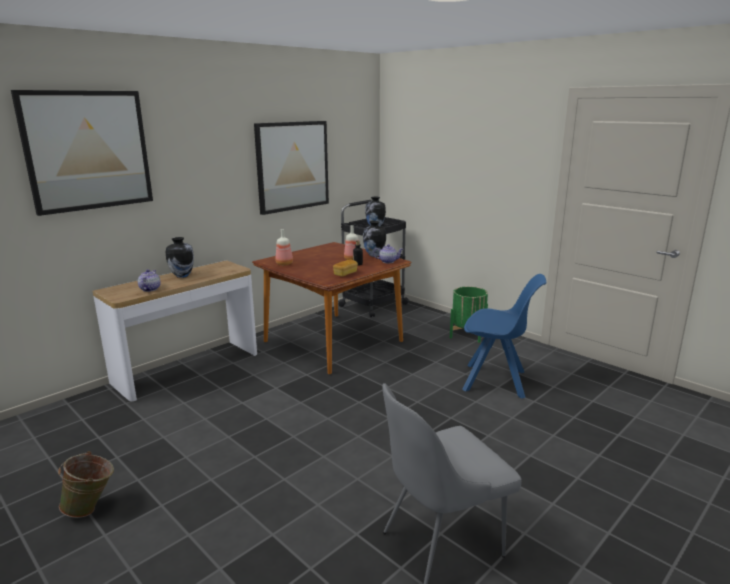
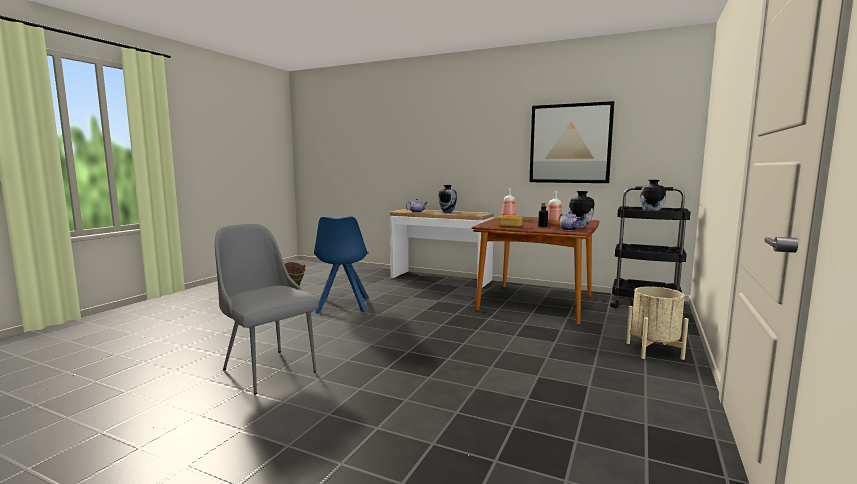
camera: 70 degrees right, 10 degrees down
(87, 150) = (415, 125): picture -> none
(467, 334) = (654, 351): green planter -> beige planter
(496, 381) = (550, 374): blue chair -> blue chair (342, 305)

